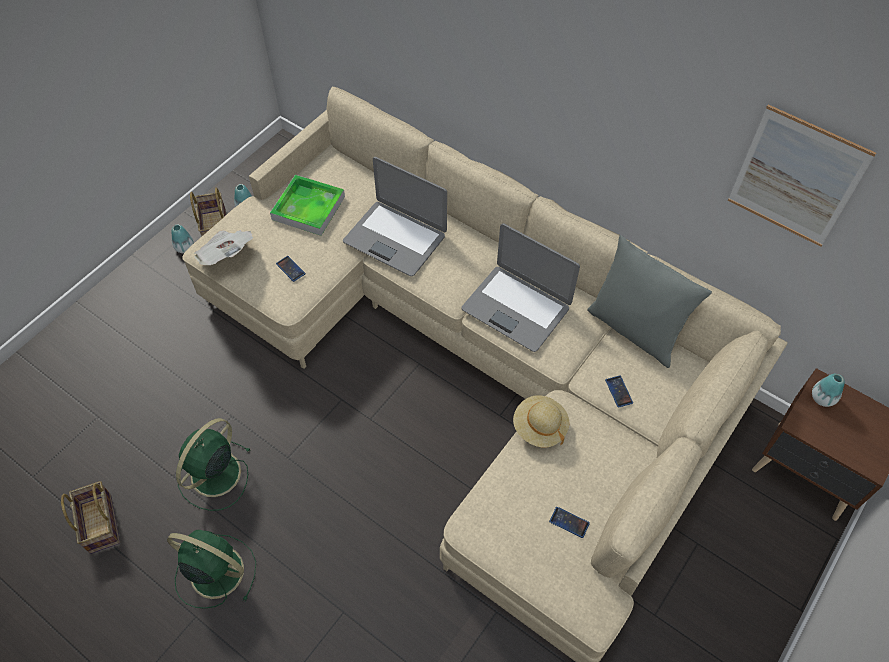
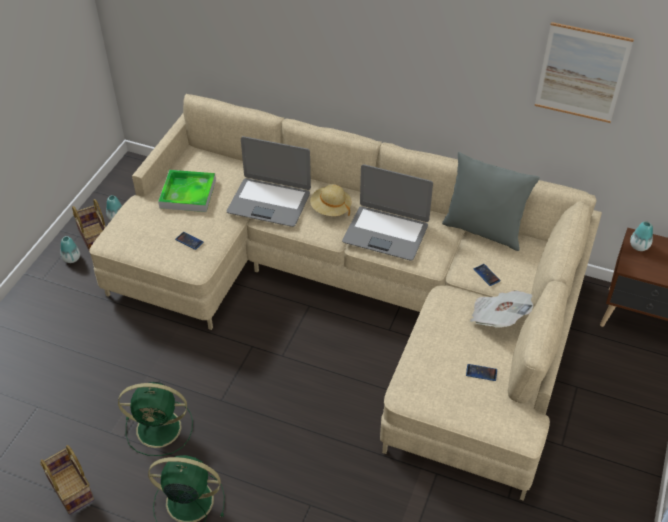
camera: 15 degrees left, 10 degrees down
(214, 475) = (161, 428): green fan -> green fan turned 105 degrees counterclockwise
(226, 256) = (130, 242): newspaper -> newspaper (498, 318)
(539, 427) = (434, 312): beige hat -> beige hat (330, 209)

